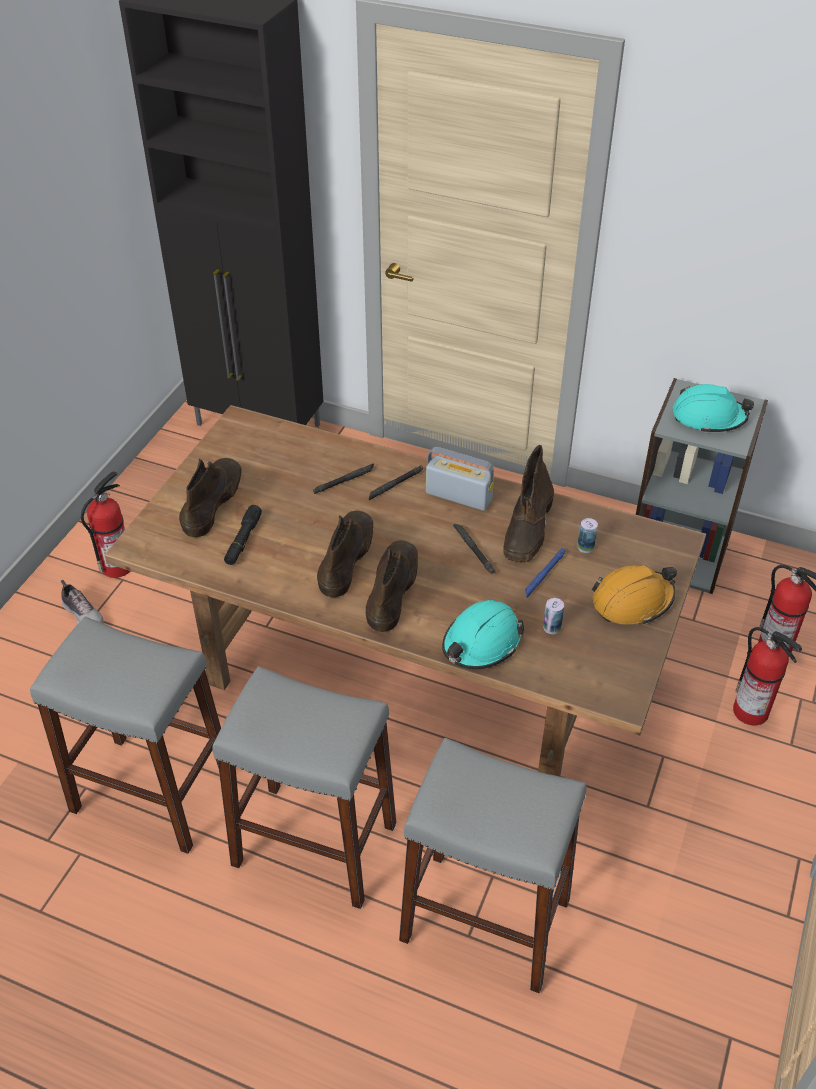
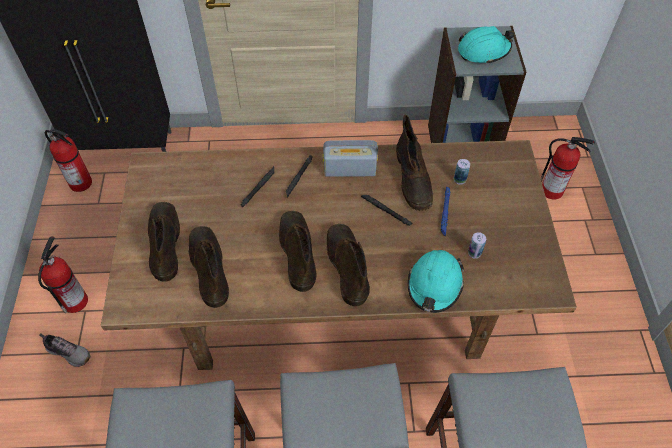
camera: 25 degrees left, 10 degrees up
(243, 540) = (209, 268): black flashlight -> brown boot
(632, 601) = (514, 210): orange hard hat -> none
(752, 712) = (562, 240): fire extinguisher -> fire extinguisher (81, 183)

